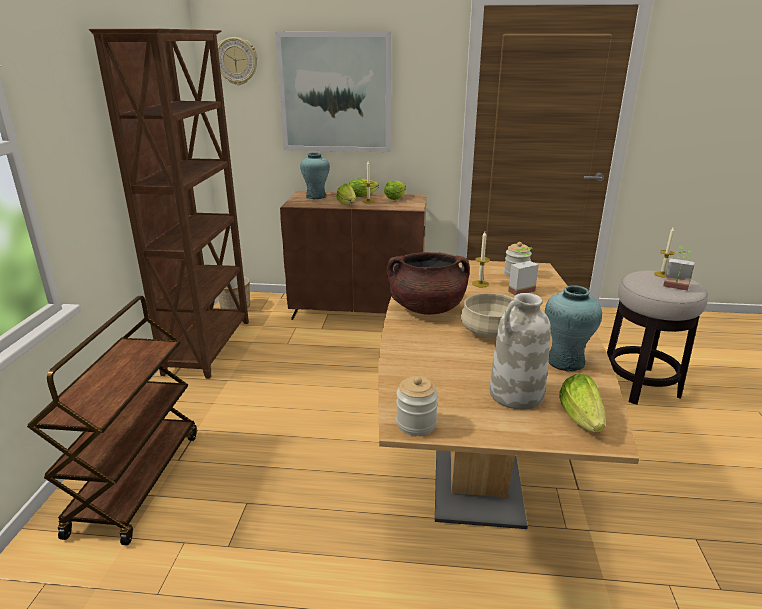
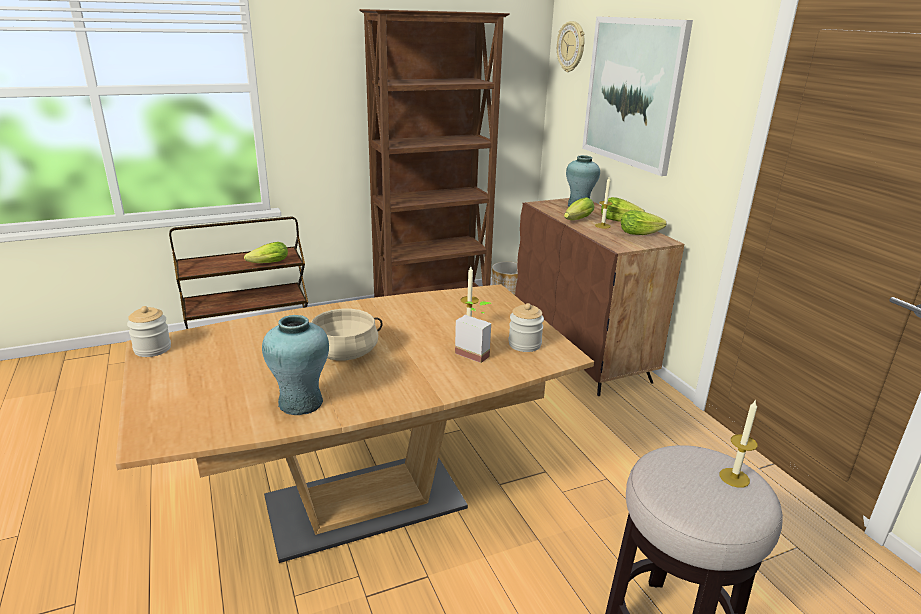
camera: 60 degrees right, 0 degrees up
(427, 308) = (375, 315): brown cooking pot -> none
(516, 395) = (215, 384): white vase -> none
(582, 420) = (178, 424): lettuce -> lettuce (266, 264)
(675, 288) = (685, 494): potted plant -> none

